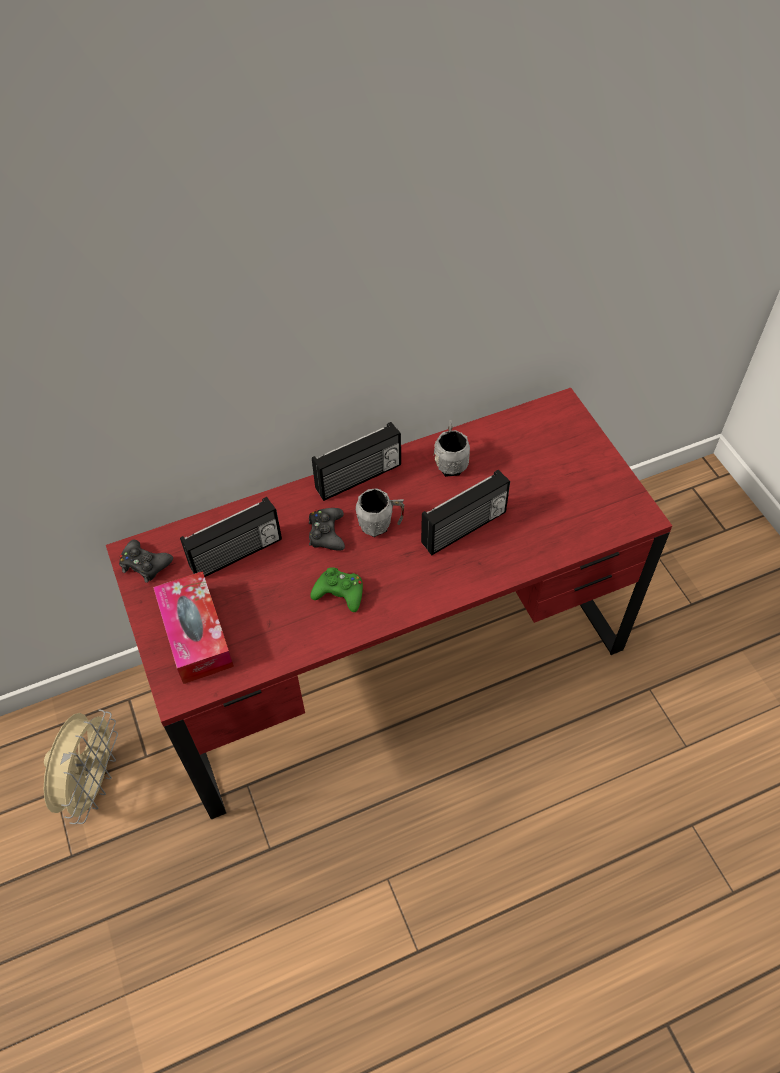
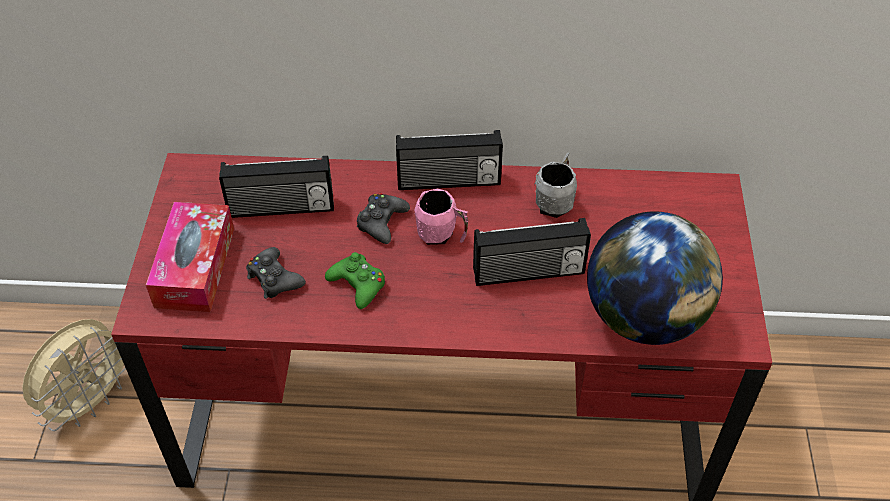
camera: 25 degrees right, 5 degrees down
(145, 564) = (191, 184): black game controller -> black game controller (274, 279)
(380, 524) = (442, 235): grey mug -> pink mug
(567, 528) = (644, 317): none -> globe

